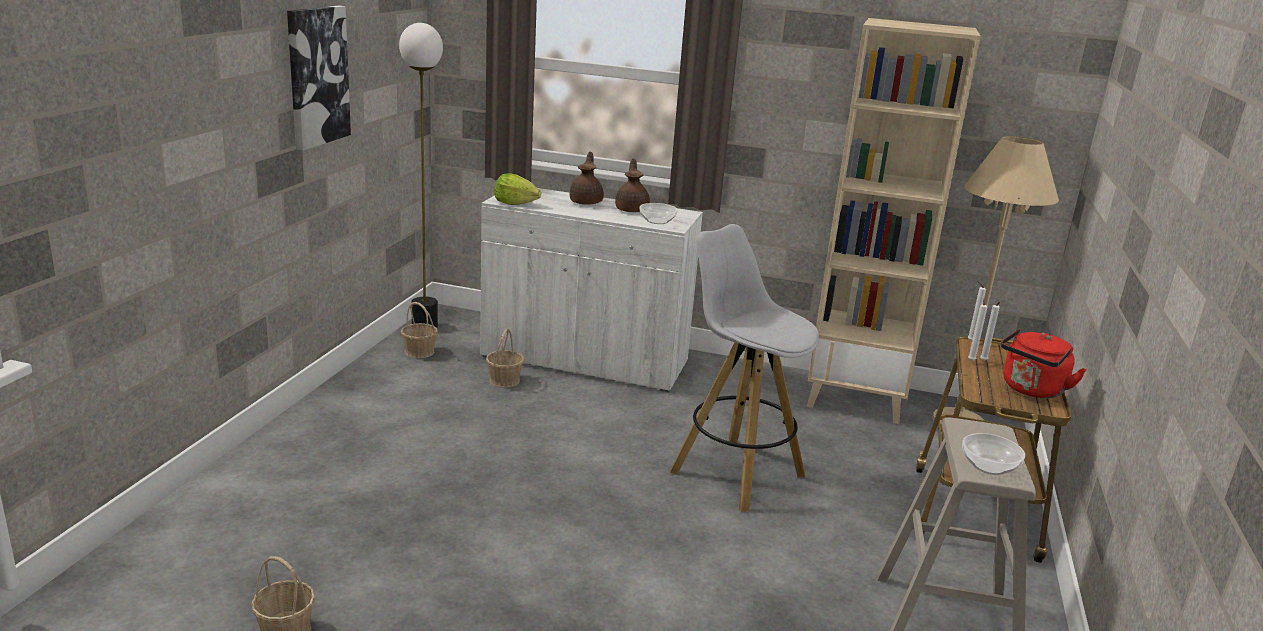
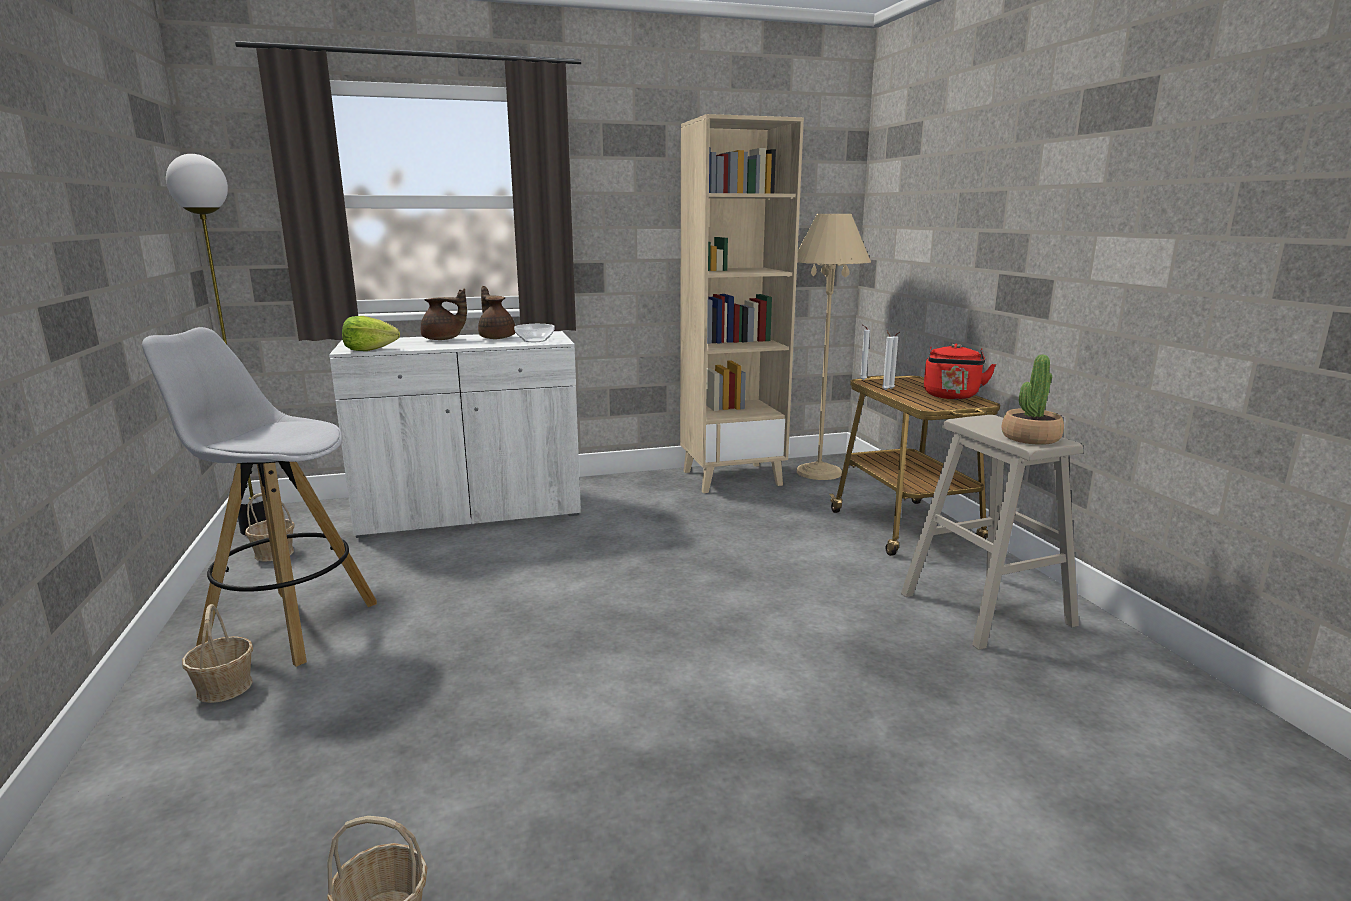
camera: 30 degrees left, 5 degrees down
(317, 76) = (89, 198): picture -> none
(504, 380) = (403, 551): basket -> basket (225, 687)
(586, 202) = (443, 339): brown teapot -> brown teapot turned 120 degrees clockwise
(735, 473) = (707, 558): white stool -> white stool (288, 626)
(989, 466) = (1030, 438): bowl -> potted plant

